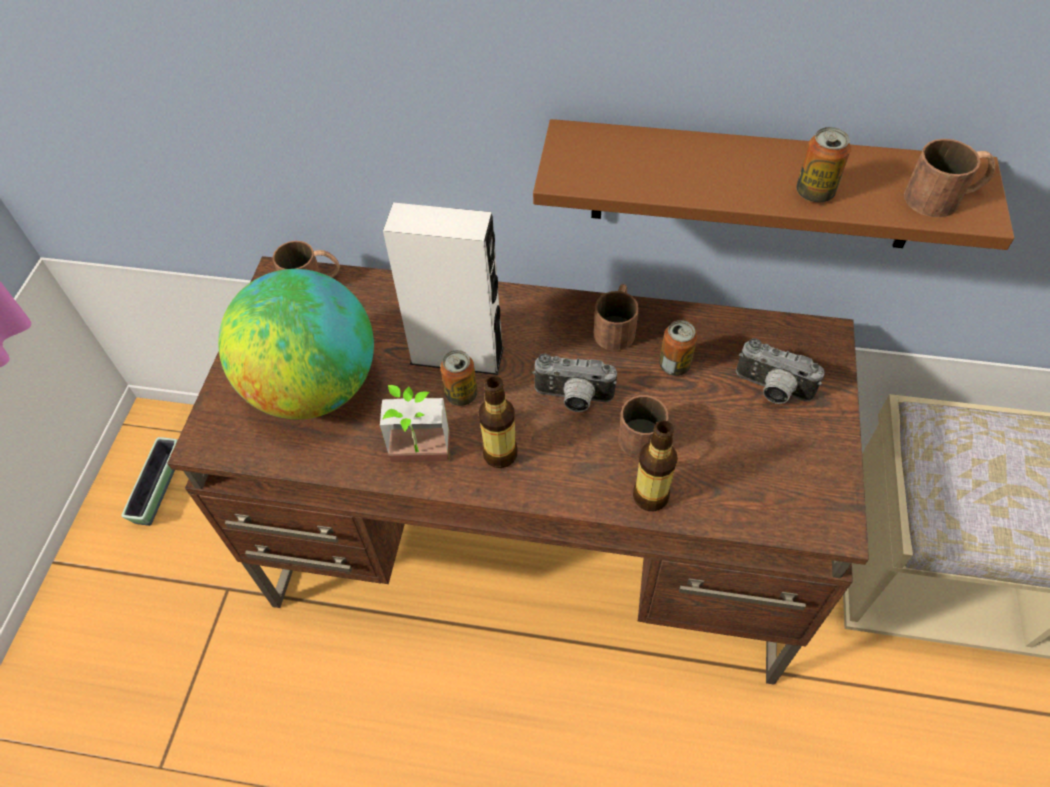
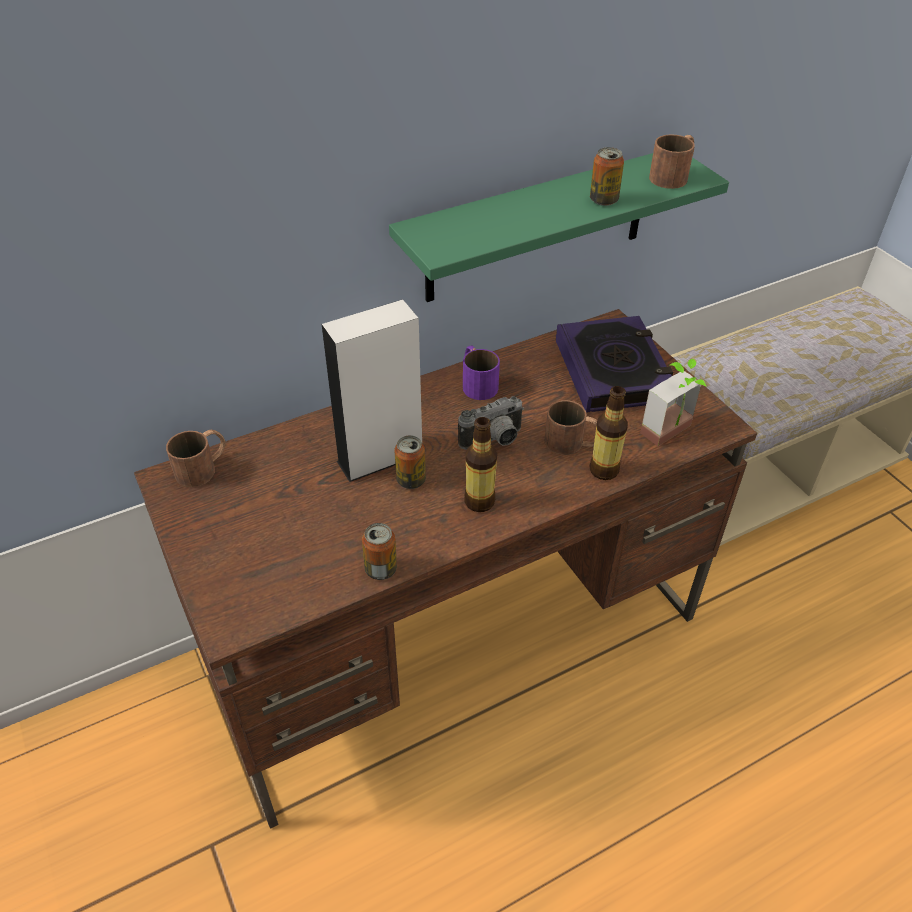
camera: 40 degrees left, 10 degrees down
(159, 488) = (58, 809): planter -> none
(314, 387) = (287, 538): globe -> none
(420, 460) = (425, 538): potted plant -> potted plant (673, 435)
(616, 326) = (476, 382): brown mug -> purple mug
(674, 365) = (539, 386): can -> can (381, 569)
(755, 186) = (538, 226): brown shelf -> green shelf
(771, 390) = (613, 371): camera -> book

